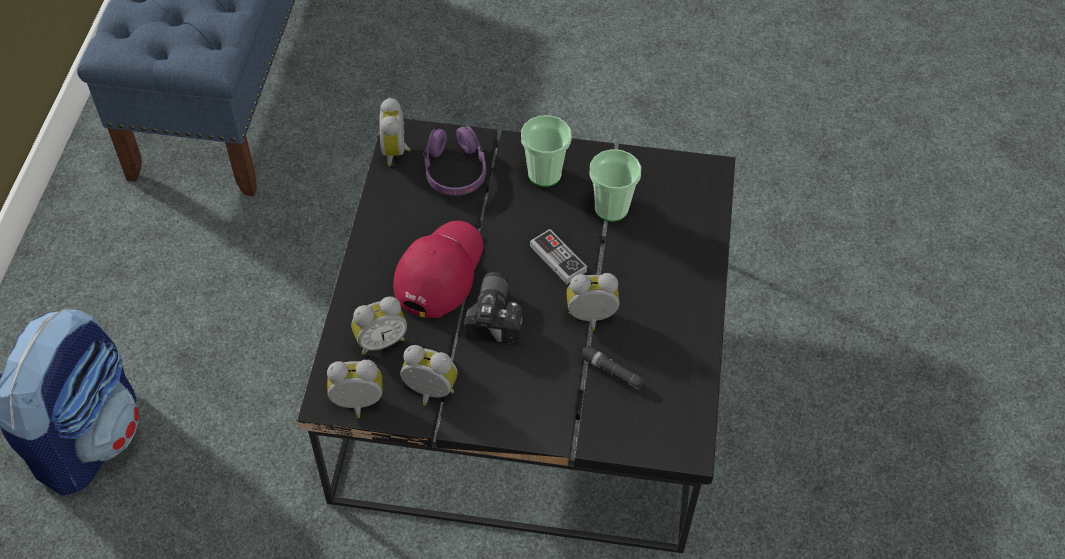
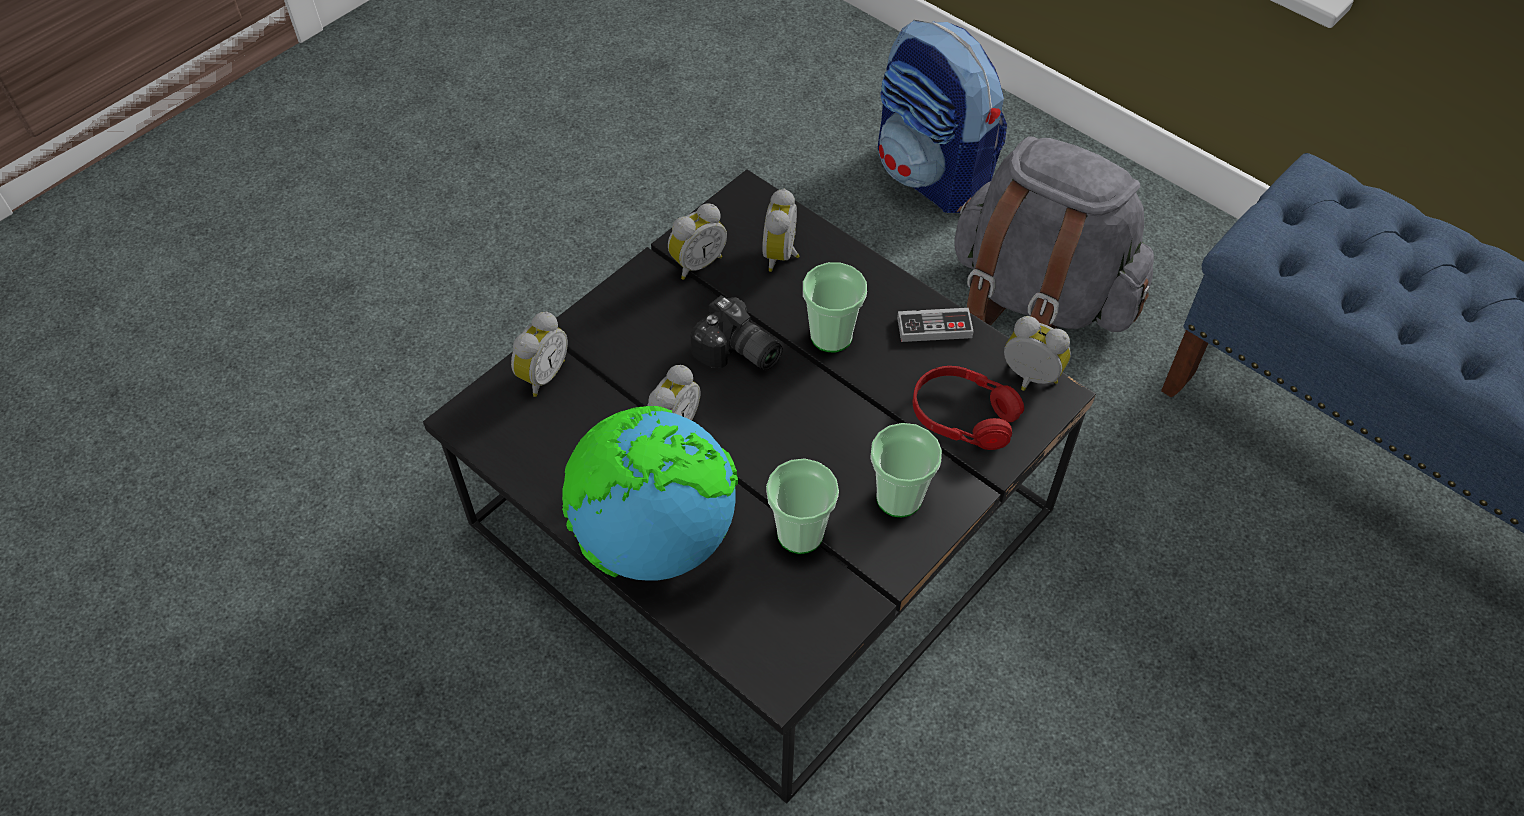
camera: 125 degrees right, 0 degrees up
(203, 299) = (1037, 299): none -> grey backpack
(358, 405) = (726, 211): alarm clock -> alarm clock (541, 375)
(439, 271) = (831, 336): red cap -> cup
(455, 170) = (963, 416): purple headphones -> red headphones
(558, 258) = (769, 442): game controller -> game controller (934, 328)
(611, 371) = (598, 409): black flashlight -> none
(679, 278) = (654, 538): none -> globe

